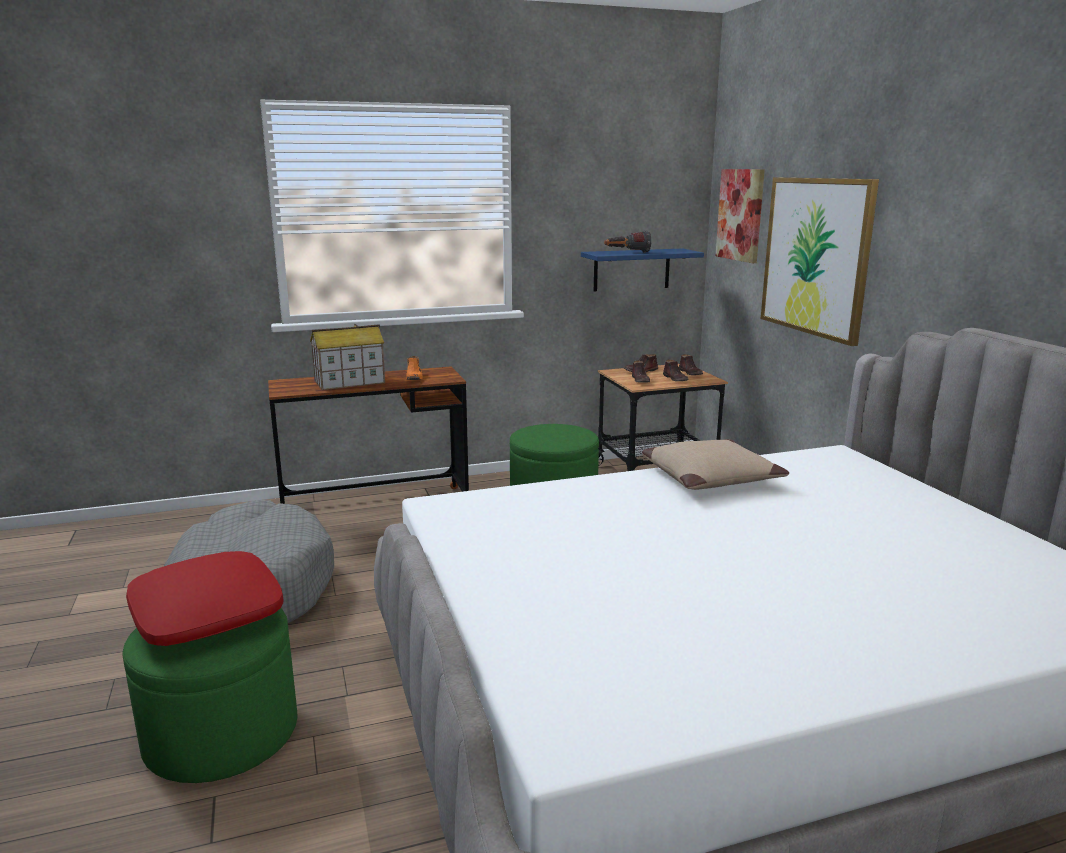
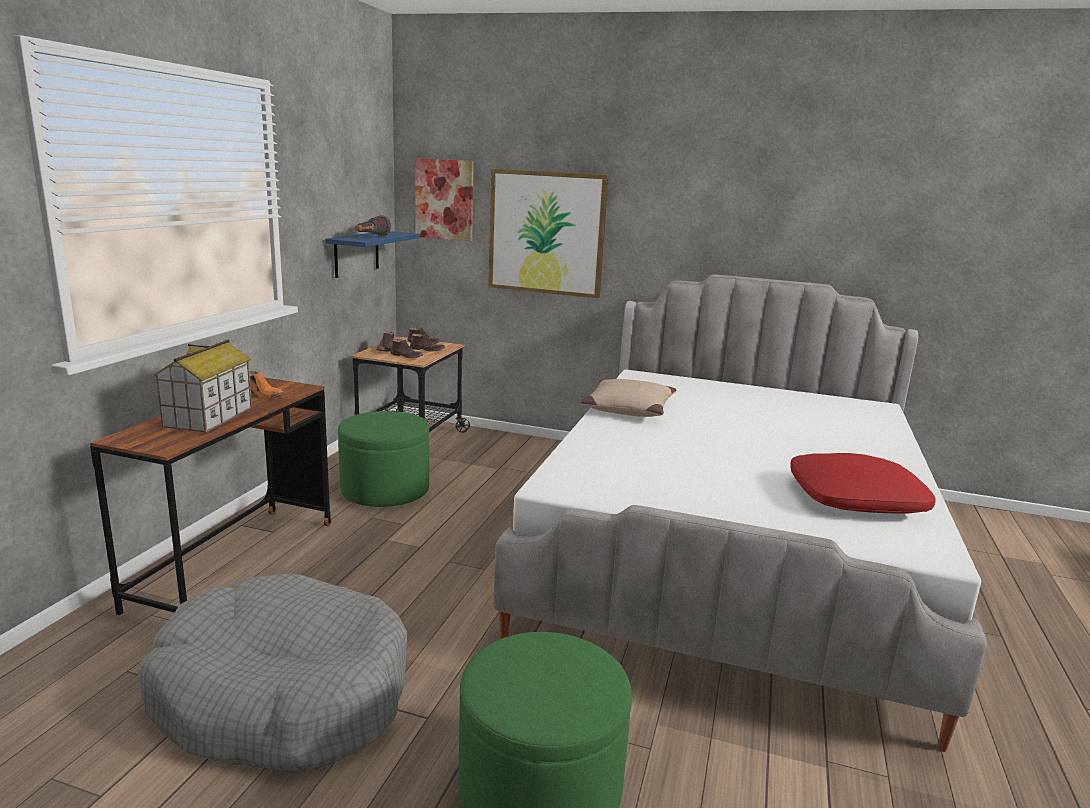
camera: 55 degrees left, 0 degrees up
(208, 613) = (520, 669): red pillow -> red pillow (855, 498)

